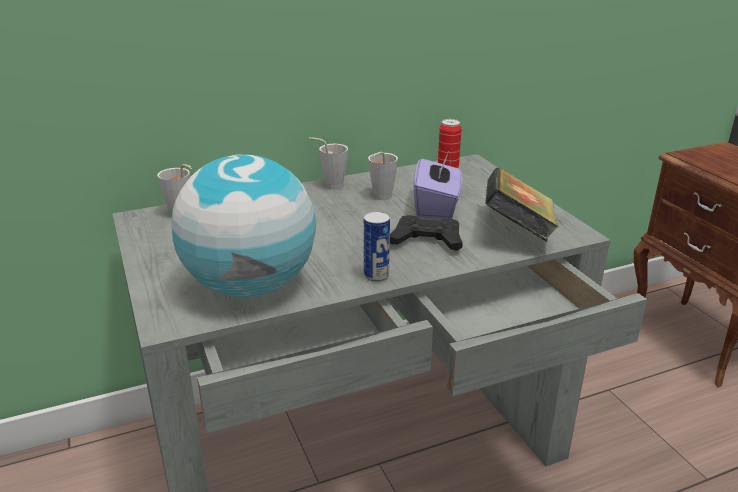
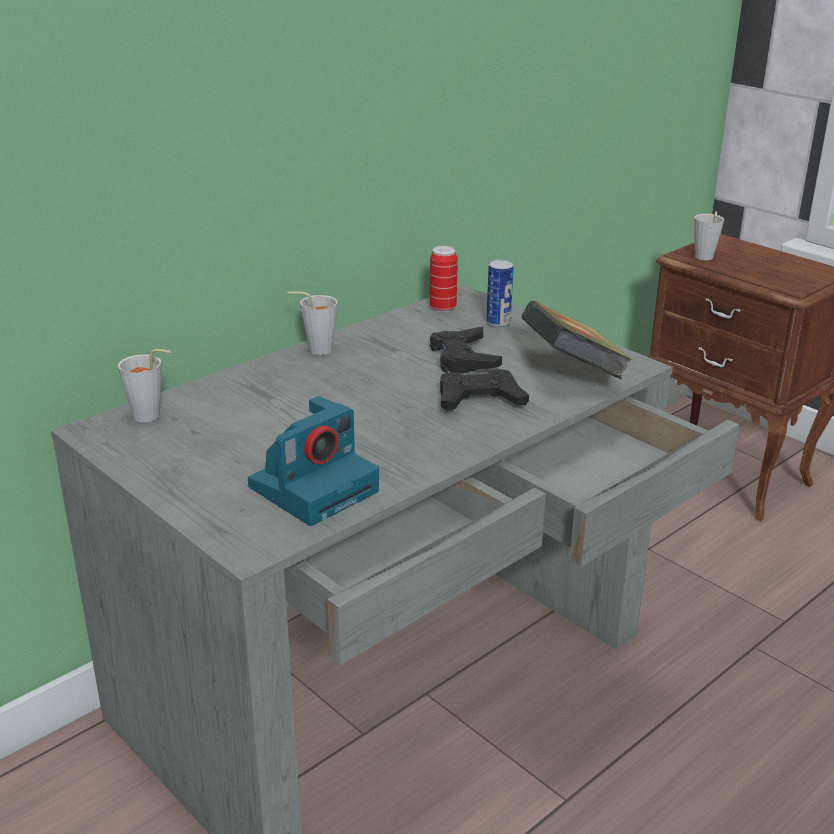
camera: 20 degrees left, 0 degrees up
(250, 286) = (315, 487): globe -> camera
(376, 276) = (452, 449): can -> can (498, 323)
(380, 198) = (388, 357): grey cup -> grey cup (703, 258)
(437, 207) = (463, 358): purple tissue box -> black game controller

